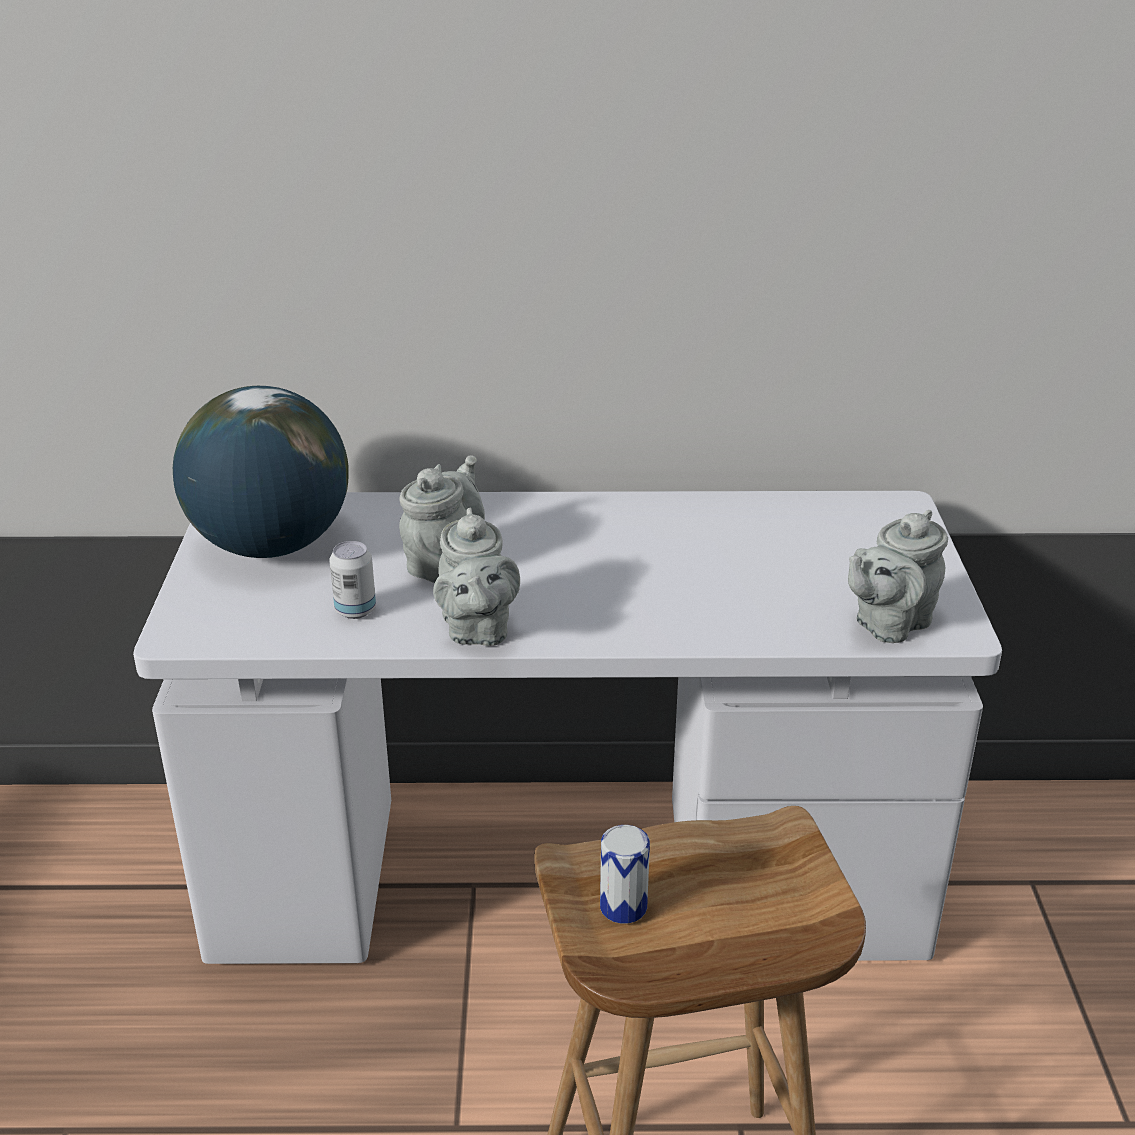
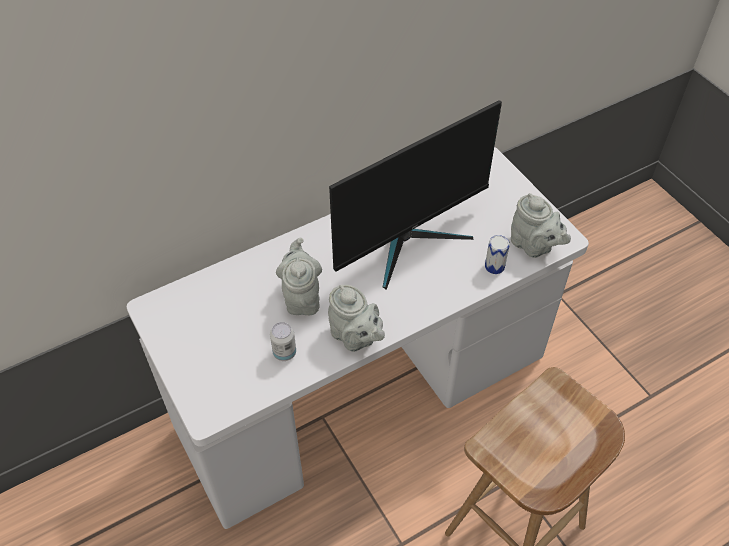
camera: 30 degrees left, 20 degrees up
(272, 546) = (200, 326): globe -> none
(623, 906) = (521, 459): can -> can (494, 266)
(675, 554) = (409, 241): none -> monitor
(888, 624) = (533, 246): grey teapot -> grey teapot turned 60 degrees counterclockwise

